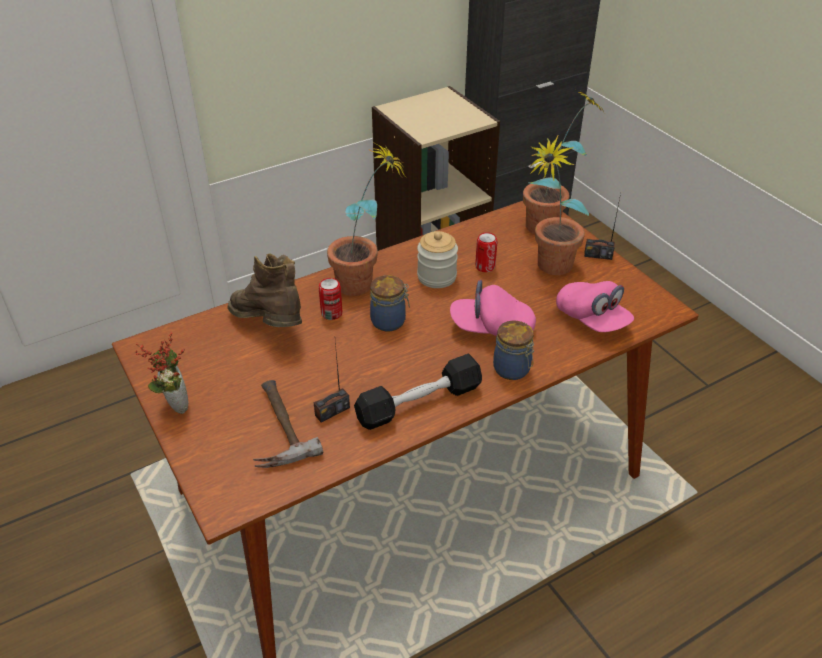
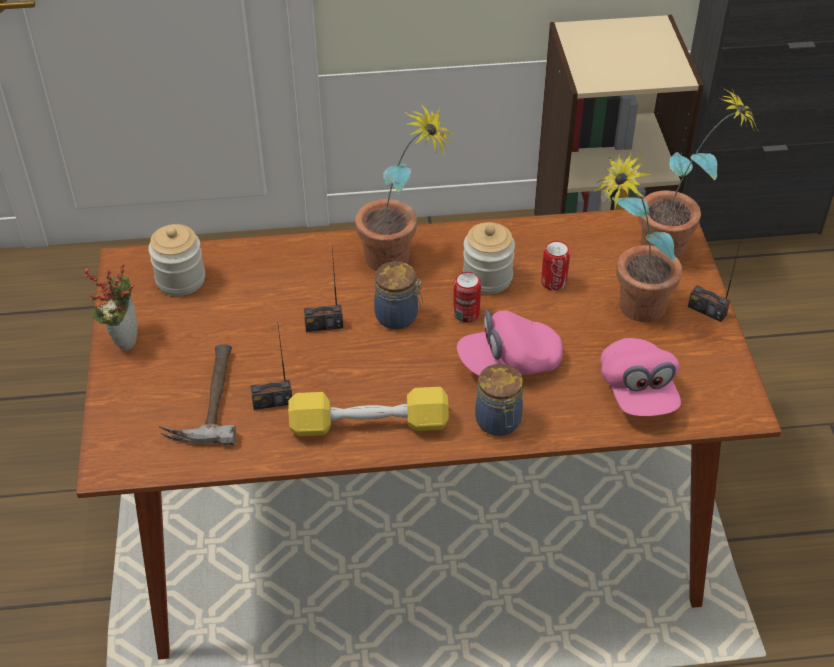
camera: 25 degrees right, 5 degrees up
(197, 346) = (180, 279): none -> jar
(270, 326) = (266, 281): brown boot -> none
(331, 313) = (340, 286): can -> can (466, 313)
(336, 344) = (324, 325): none -> radio
(419, 403) = (369, 424): black dumbbell -> yellow dumbbell
(491, 328) = (509, 363): pink cap -> pink cap turned 45 degrees counterclockwise

